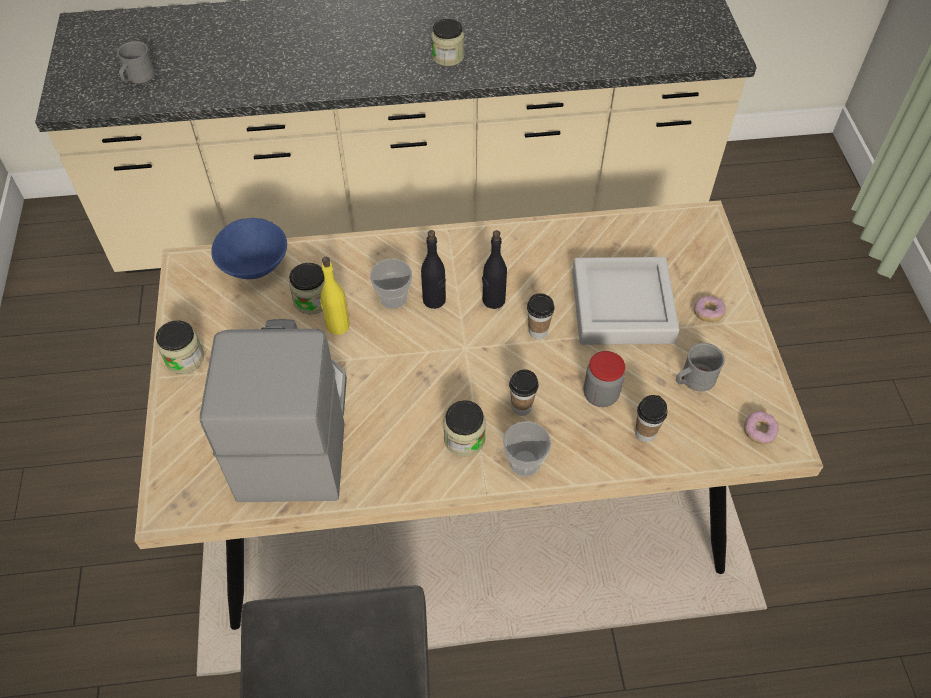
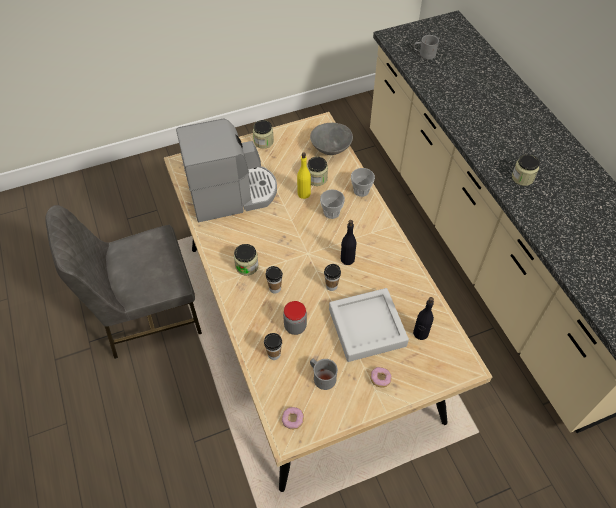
camera: 75 degrees right, 0 degrees up
(255, 266) = (331, 149): blue bowl -> grey bowl
(434, 300) = (337, 231): black bottle -> black bottle (420, 333)
(524, 462) = (239, 297): cup -> cup (361, 190)

